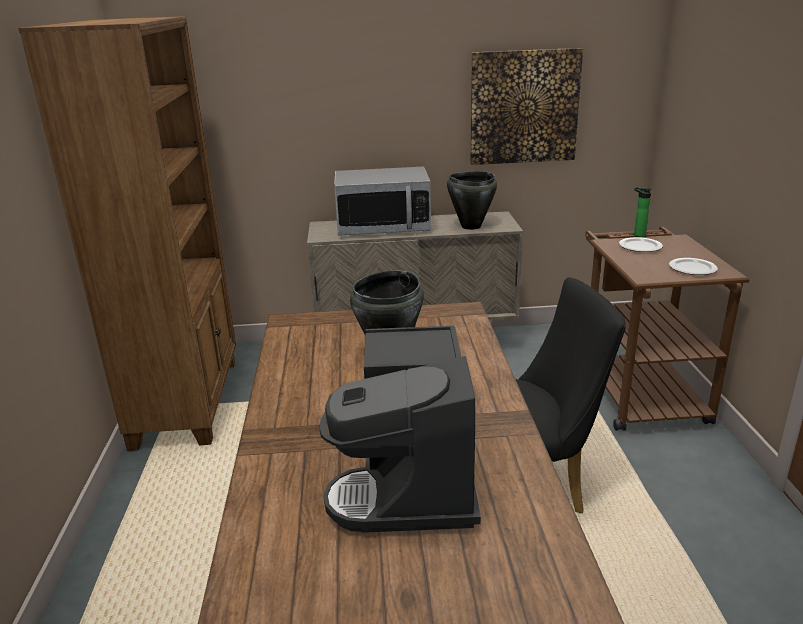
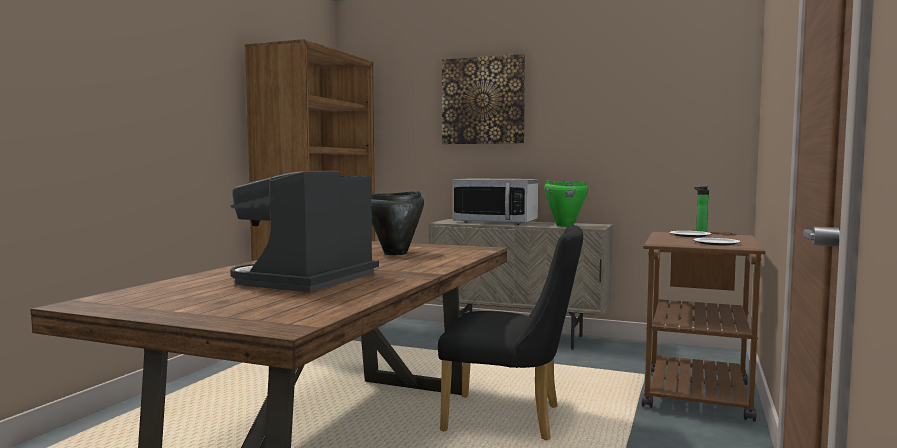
camera: 25 degrees right, 20 degrees down
(470, 226) = (564, 226): black cooking pot -> green cooking pot
(524, 107) = (626, 134): picture -> picture (483, 100)

